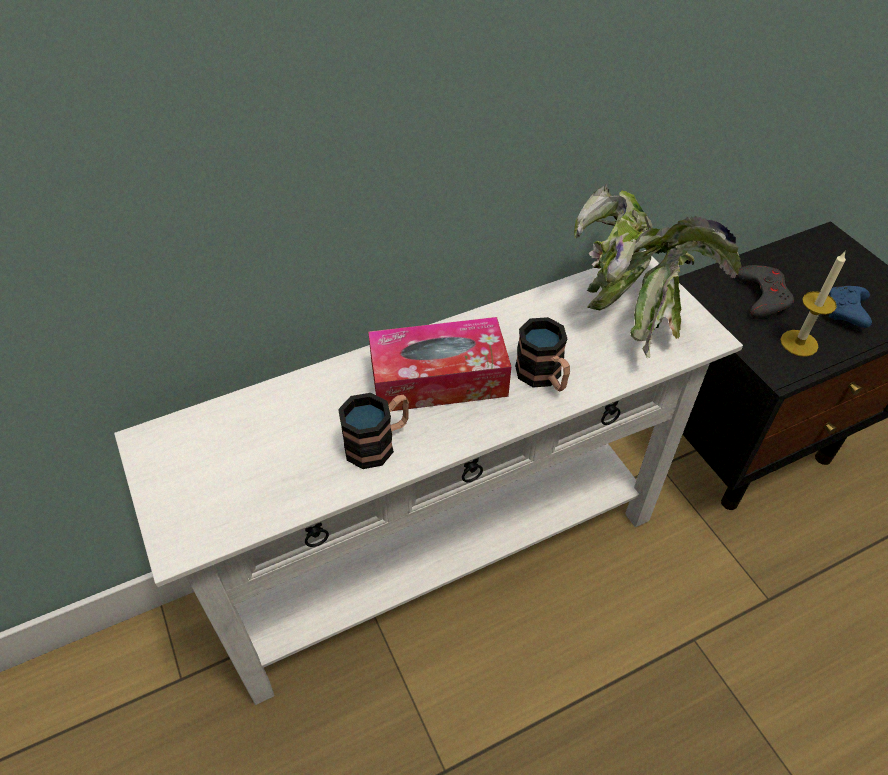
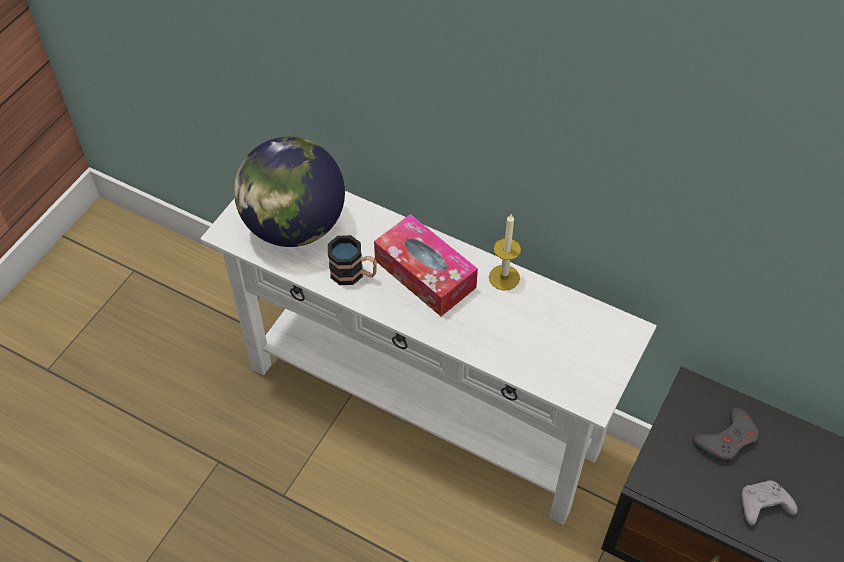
camera: 55 degrees right, 5 degrees up
(248, 463) = (294, 226): none -> globe
(543, 377) = (472, 326): mug -> none
(634, 309) = (582, 347): potted plant -> none
(799, 343) = (693, 484): candle -> candle (504, 277)
(846, 313) = (762, 506): blue game controller -> grey game controller

